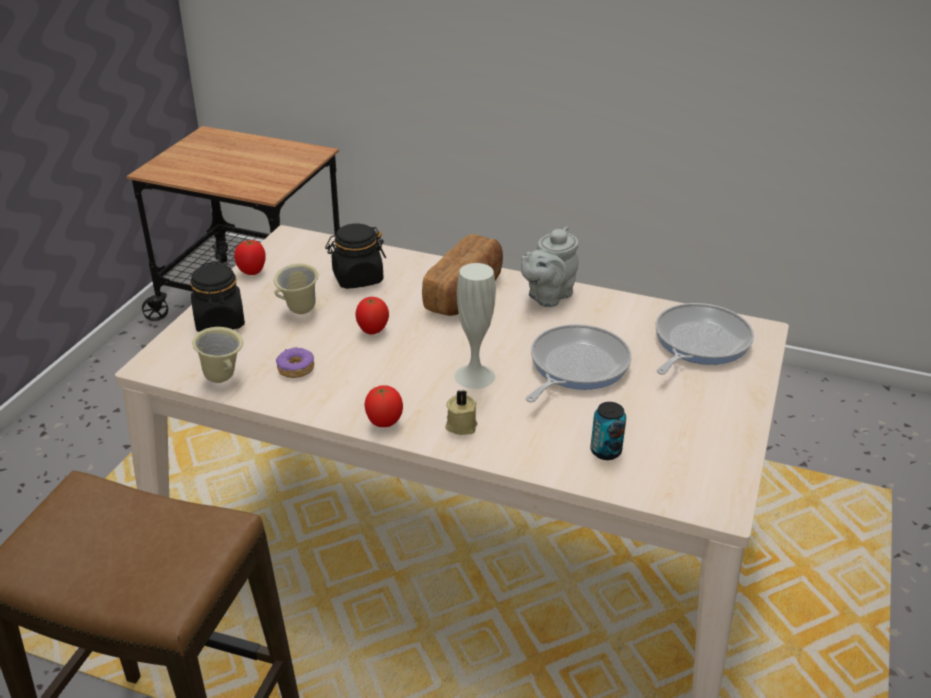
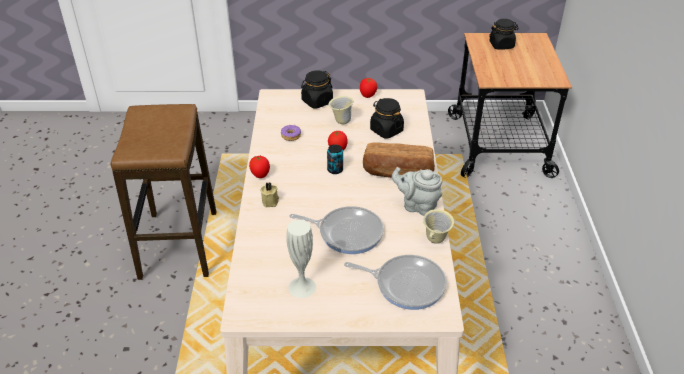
camera: 70 degrees right, 5 degrees up
(194, 160) = (501, 45): none -> black jar
(223, 378) = (272, 118): beige mug -> beige mug (436, 241)
(474, 376) = (316, 196): white vase -> white vase (302, 287)
(605, 451) = (272, 260): can -> can (335, 170)

